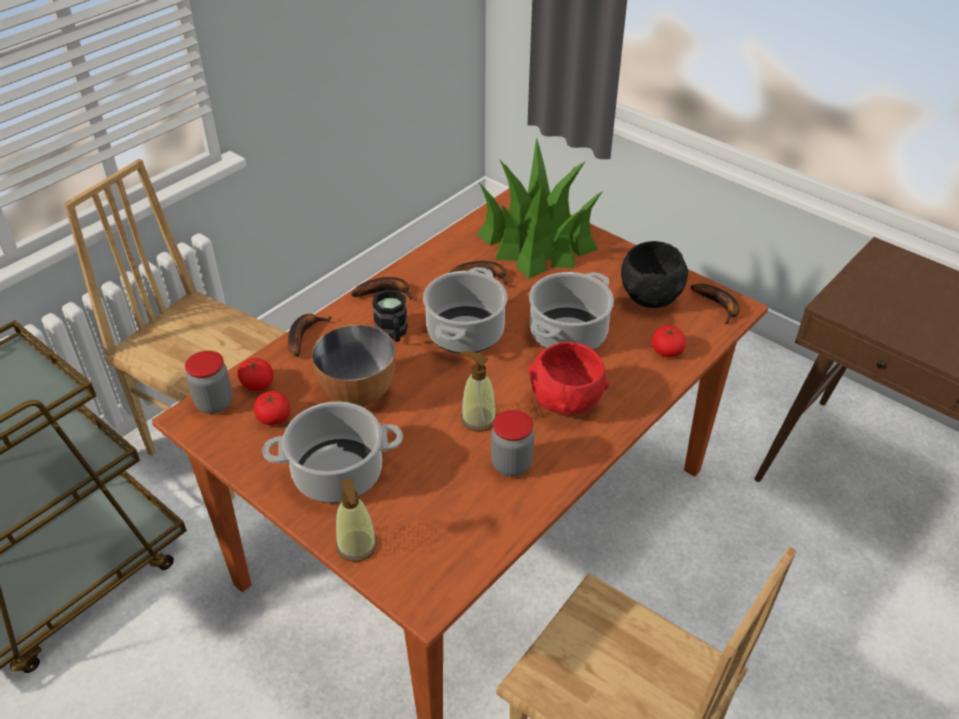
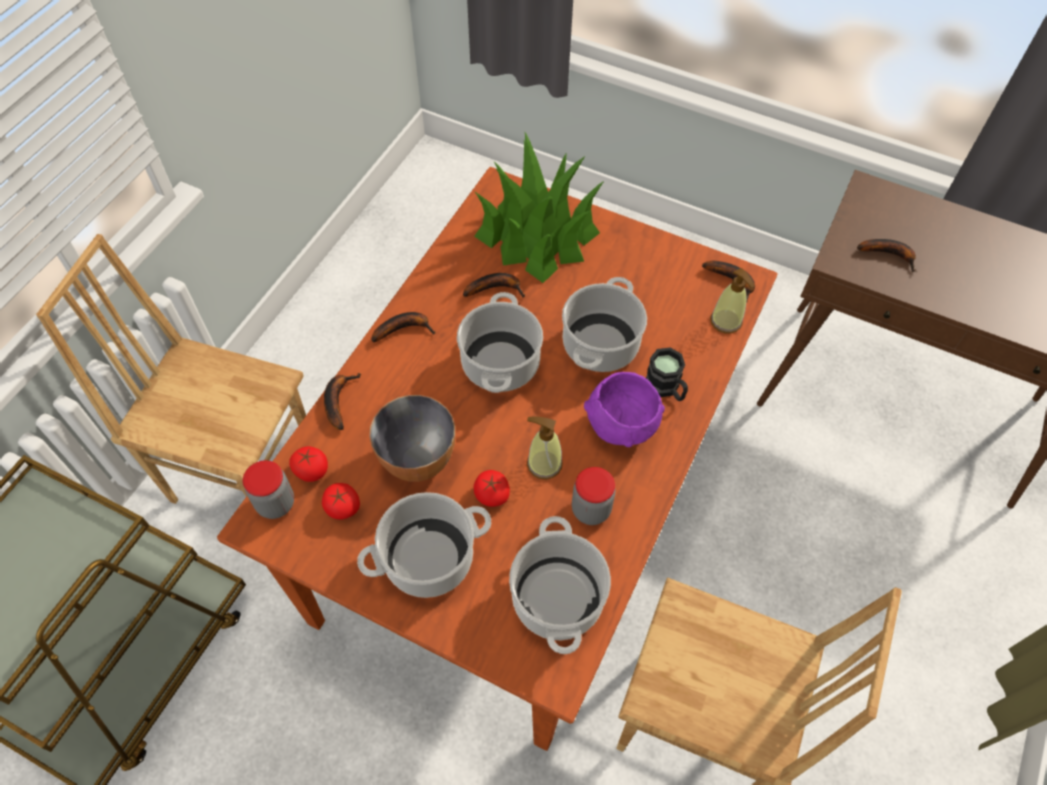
camera: 15 degrees left, 15 degrees up
(357, 546) = (474, 635): soap dispenser -> soap dispenser (726, 321)
(393, 333) = (428, 379): black mug -> black mug (666, 388)
(450, 531) = (556, 597): none -> cooking pot
(566, 403) = (621, 427): red bowl -> purple bowl
(650, 297) = (666, 283): black bowl -> none
(667, 350) = (698, 345): tomato -> tomato (491, 494)
(892, 308) = (889, 254): none -> banana

